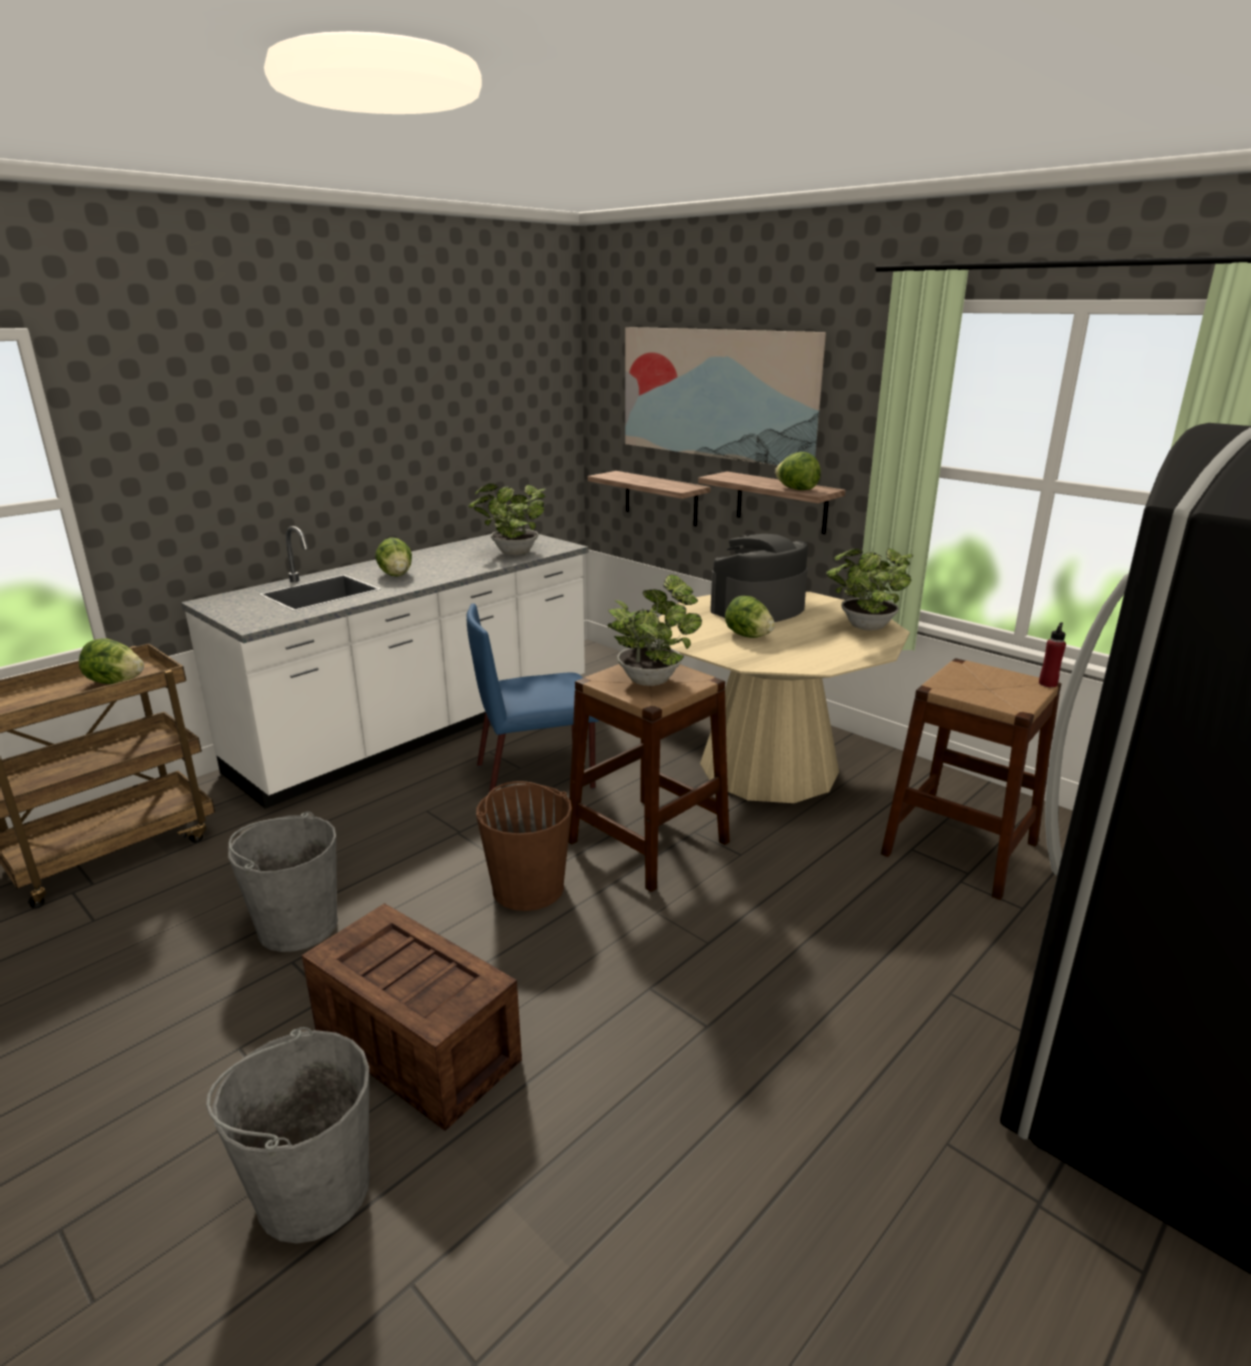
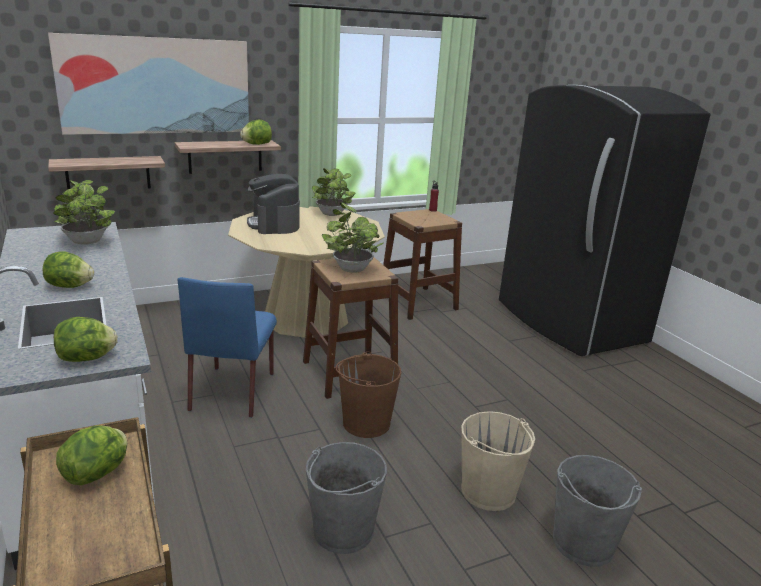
camera: 70 degrees left, 0 degrees up
(414, 1045) = (488, 492): crate -> beige bucket
(748, 636) = (313, 236): lettuce -> lettuce (87, 358)

